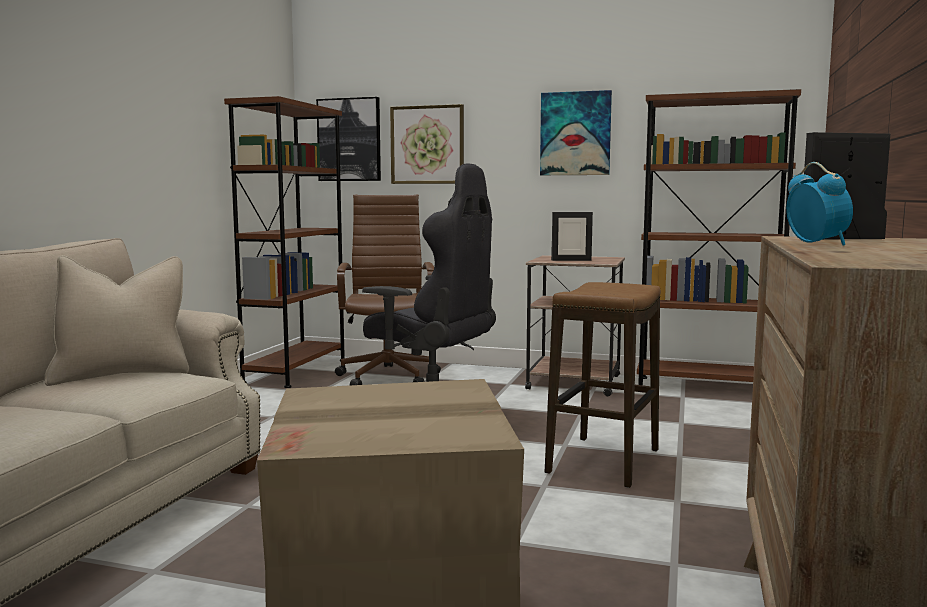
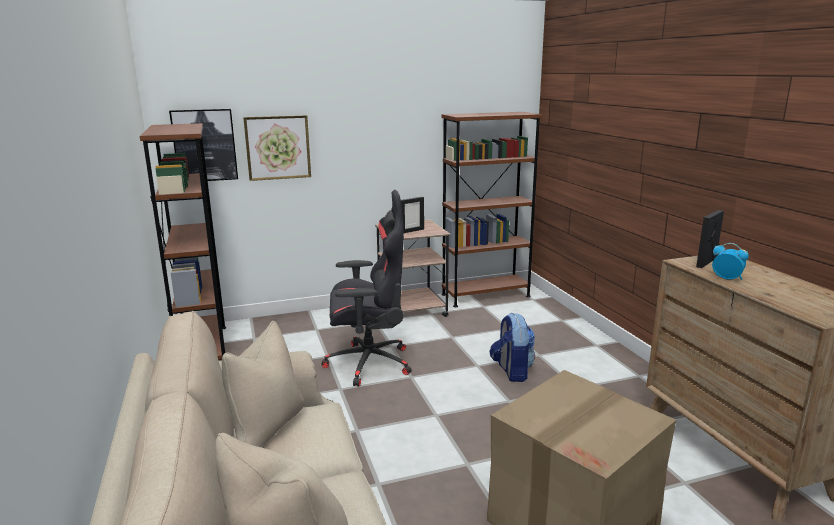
camera: 35 degrees left, 10 degrees up
(388, 376) = (284, 336): brown office chair -> none
(575, 134) = (392, 136): picture -> none
(603, 461) = (511, 371): stool -> backpack

